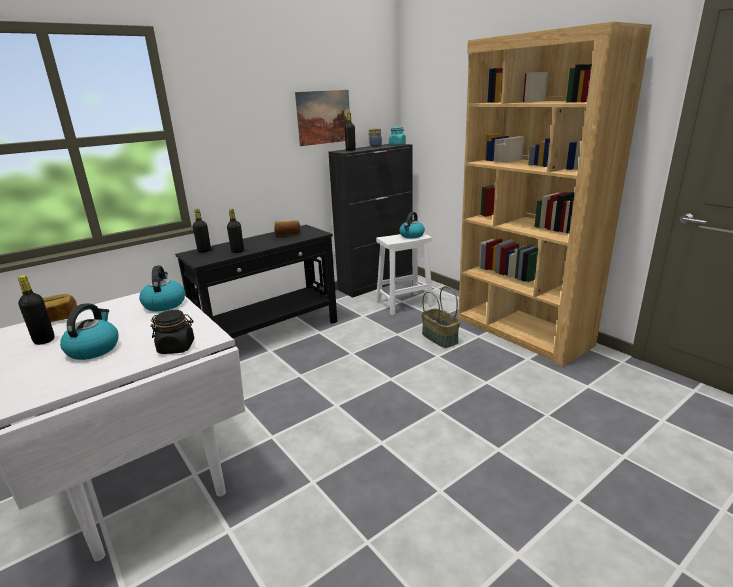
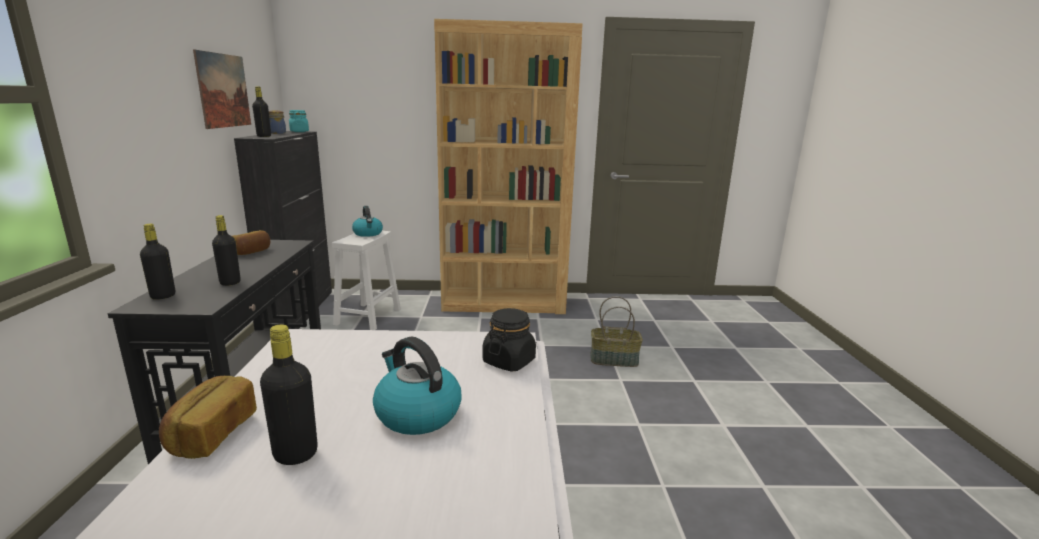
camera: 55 degrees left, 5 degrees down
(164, 304) = (350, 344): kettle -> none
(440, 338) = (454, 330): basket -> basket (614, 359)

